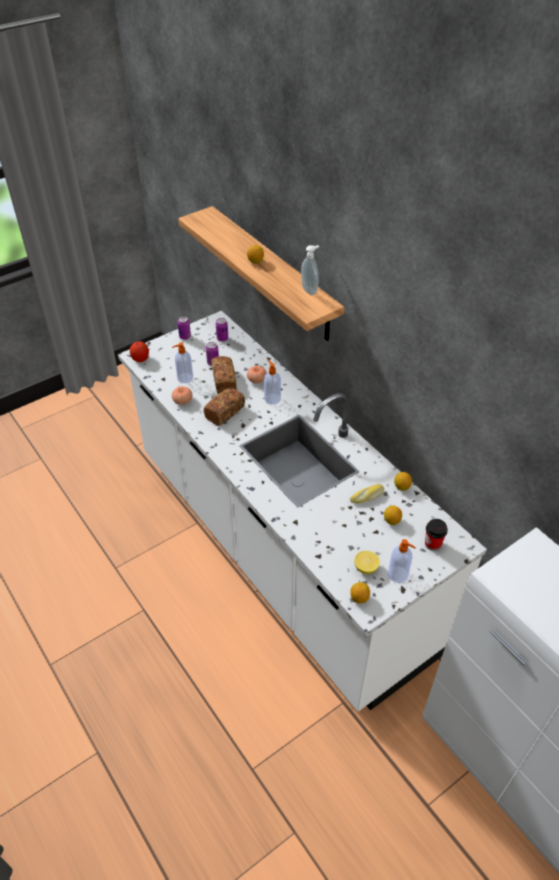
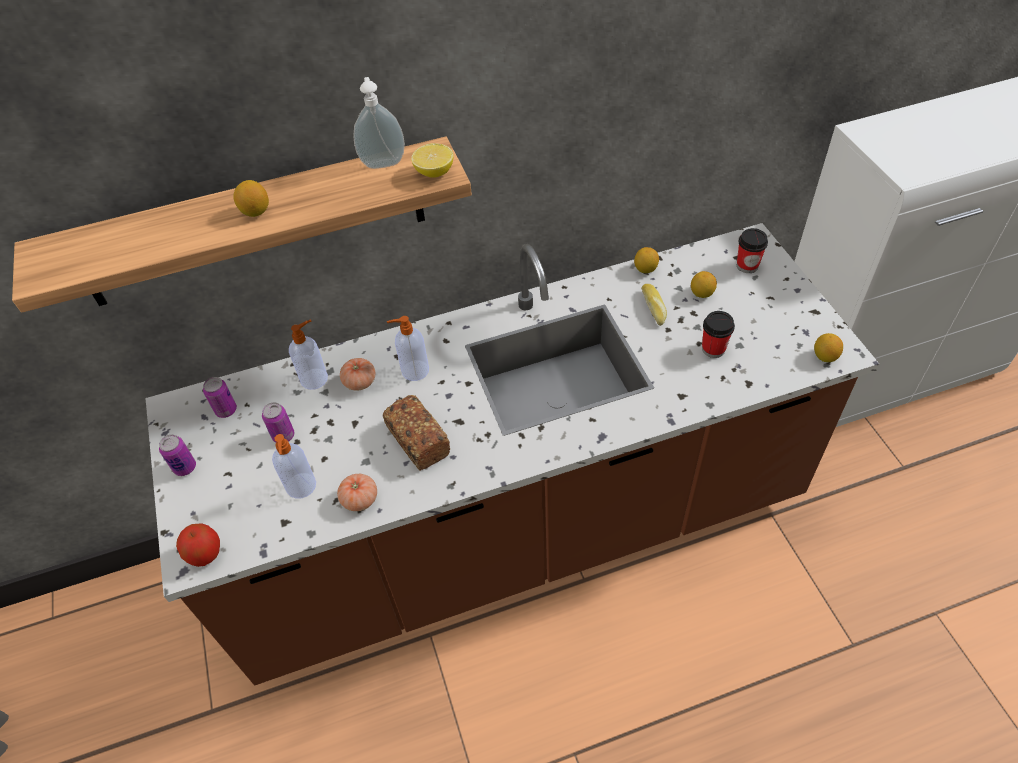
camera: 70 degrees left, 5 degrees up
(224, 381) = (340, 427): bread -> none
(279, 549) = (520, 529): white counter -> brown counter
(342, 533) = (713, 349): none -> cup
(366, 567) = (776, 338): lemon -> lemon (434, 172)
(398, 575) = (791, 309): soap dispenser -> soap dispenser (315, 378)

